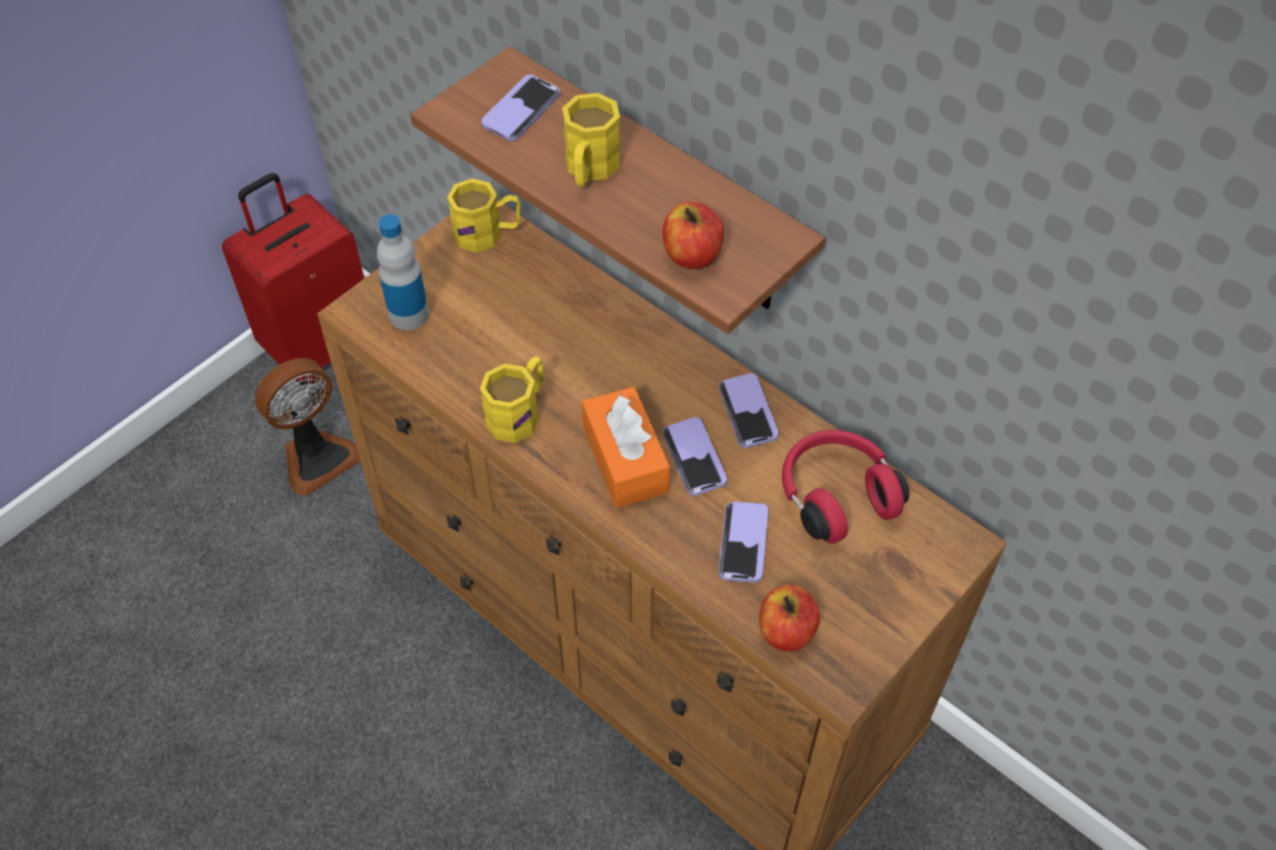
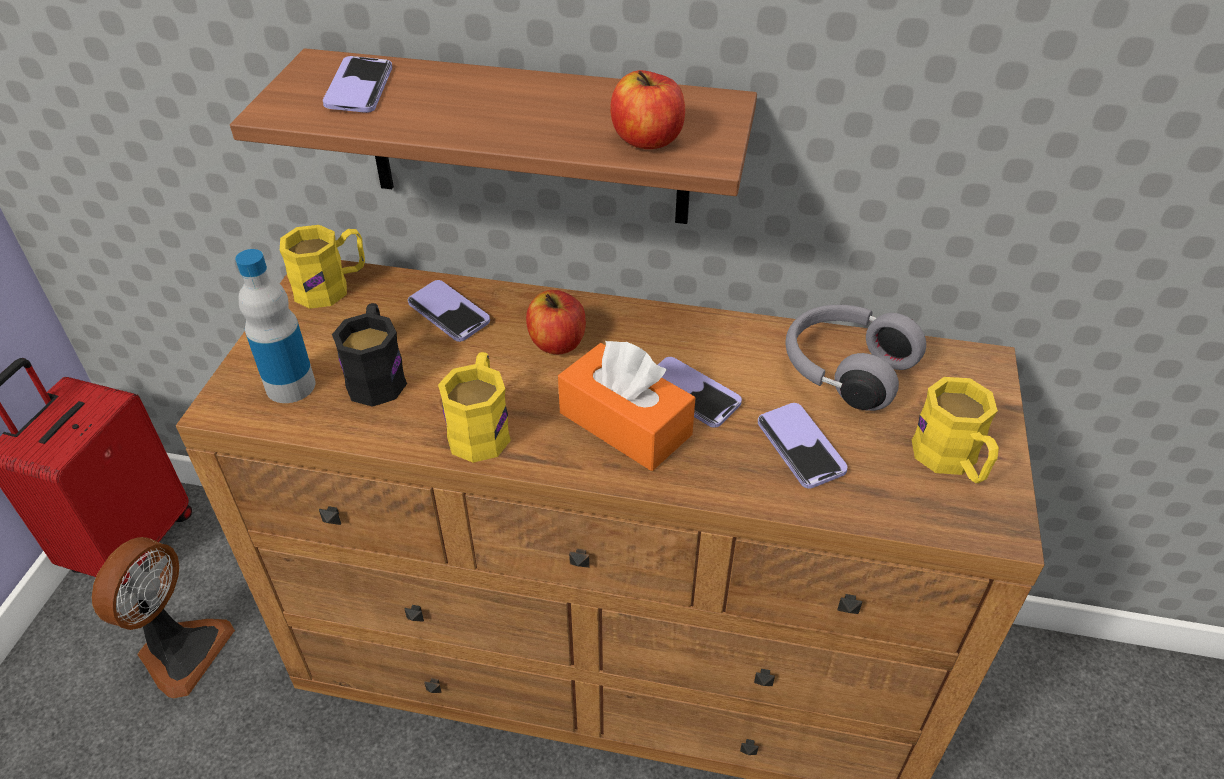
camera: 30 degrees left, 10 degrees down
(474, 333) = (377, 375): none -> black mug
(589, 170) = (476, 110): yellow mug -> yellow mug (951, 461)
(747, 412) = (707, 336): phone -> phone (448, 313)
(786, 631) = (909, 506): apple -> apple (557, 343)
(835, 495) = (844, 370): red headphones -> grey headphones

